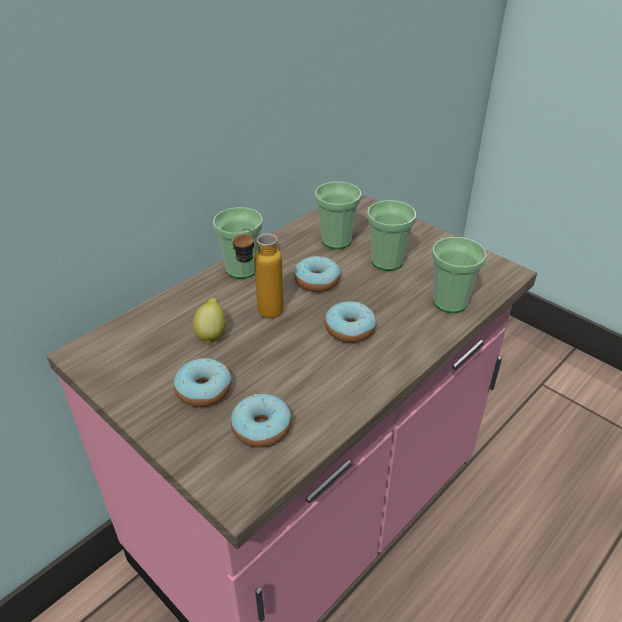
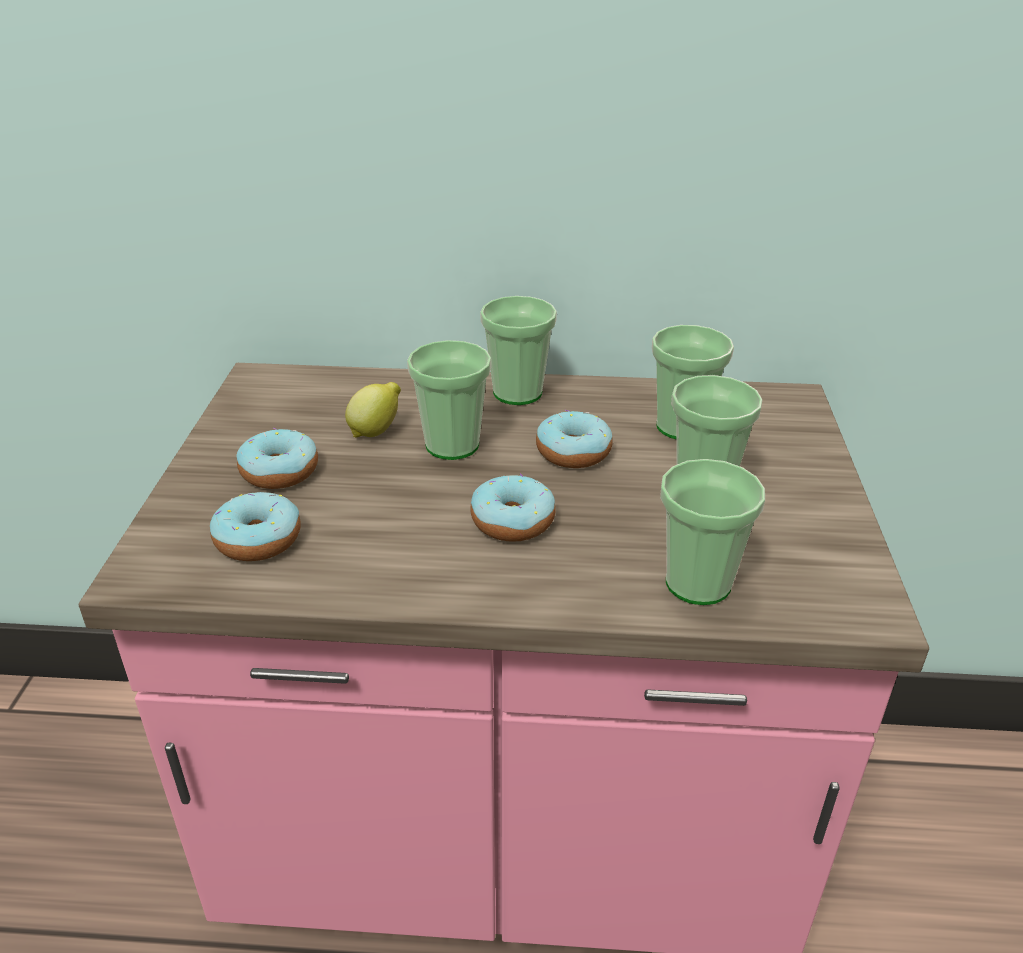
camera: 50 degrees right, 5 degrees down
(261, 315) = (452, 445): bottle -> cup

